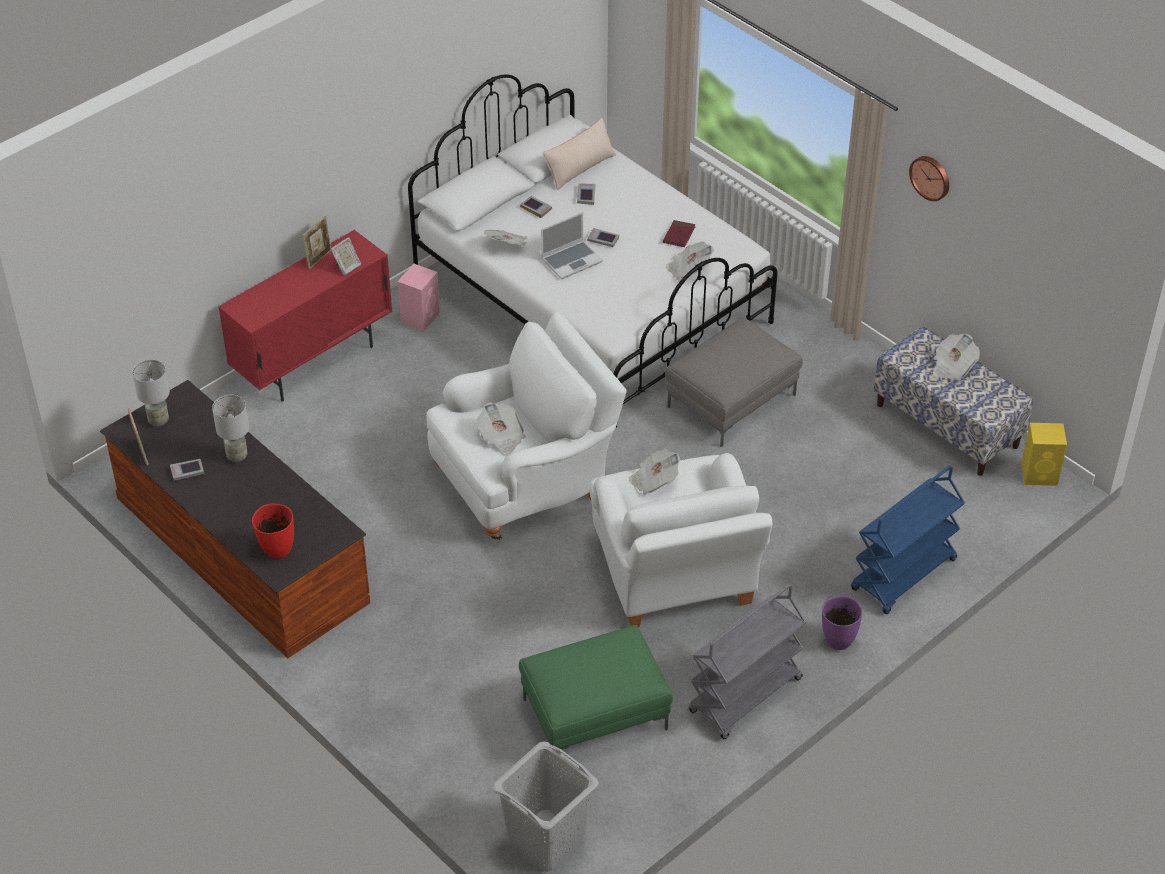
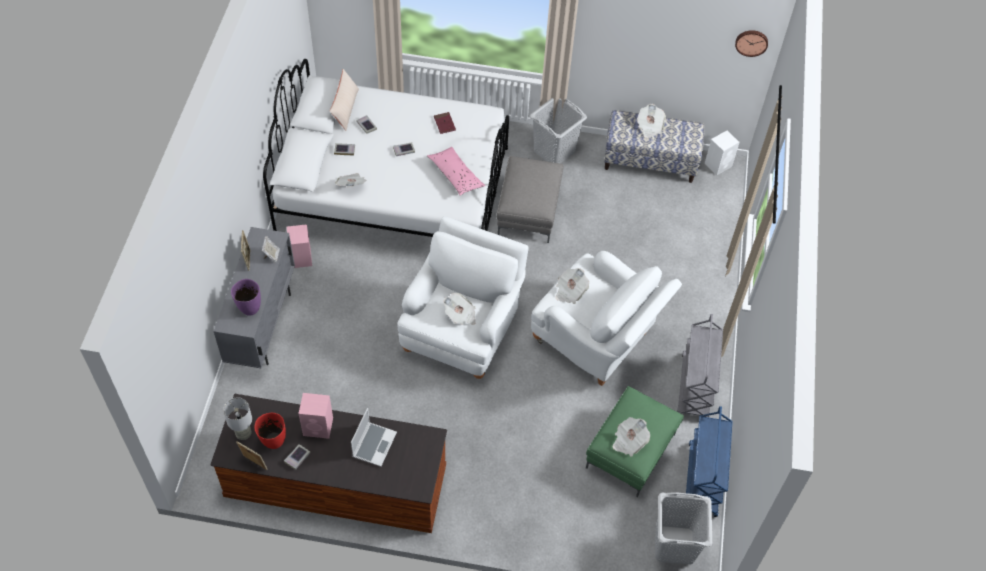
camera: 40 degrees left, 10 degrees up
(237, 456) = (319, 427): grey table lamp -> pink speaker
(277, 550) = (405, 475): red vase -> red vase (274, 441)
(314, 362) = (263, 326): red cabinet -> grey cabinet
(572, 260) = (398, 174): laptop -> laptop (374, 444)
(636, 293) = (455, 175): none -> pink pillow
(688, 269) = (470, 144): newspaper -> newspaper (629, 441)
(831, 354) = (554, 151): none -> grey laundry basket
(838, 640) = (709, 324): purple vase -> purple vase (249, 308)
(903, 576) = (707, 265): blue cart -> blue cart (702, 480)
(931, 177) = (612, 20): wall clock -> wall clock (751, 42)
(1040, 474) = (718, 164): yellow speaker -> white speaker

